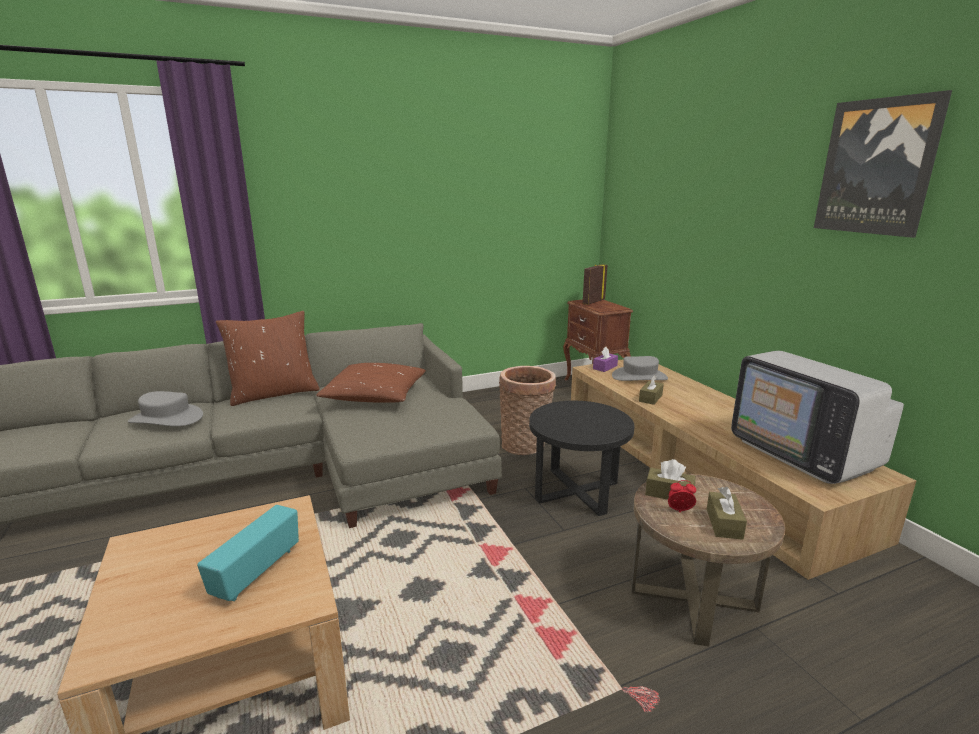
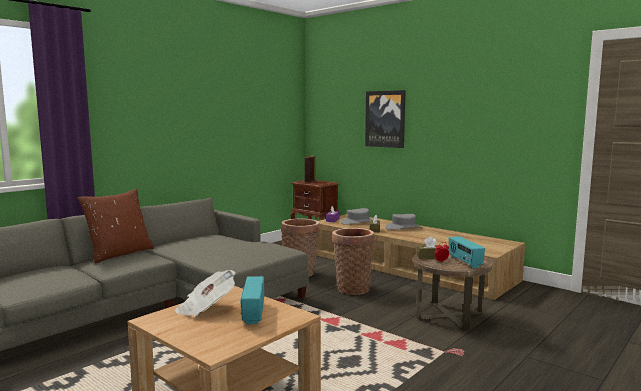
camera: 25 degrees left, 10 degrees down
(167, 418) = (51, 275): grey hat -> grey hat (403, 228)
(217, 539) = (206, 308): none -> newspaper
(375, 395) = (204, 245): brown pillow -> none
(576, 491) = (352, 288): black side table -> basket
(724, 523) = (464, 262): brown tissue box -> radio
(803, 454) = (471, 240): television -> none
(877, 167) = (479, 87): picture -> picture (385, 119)

